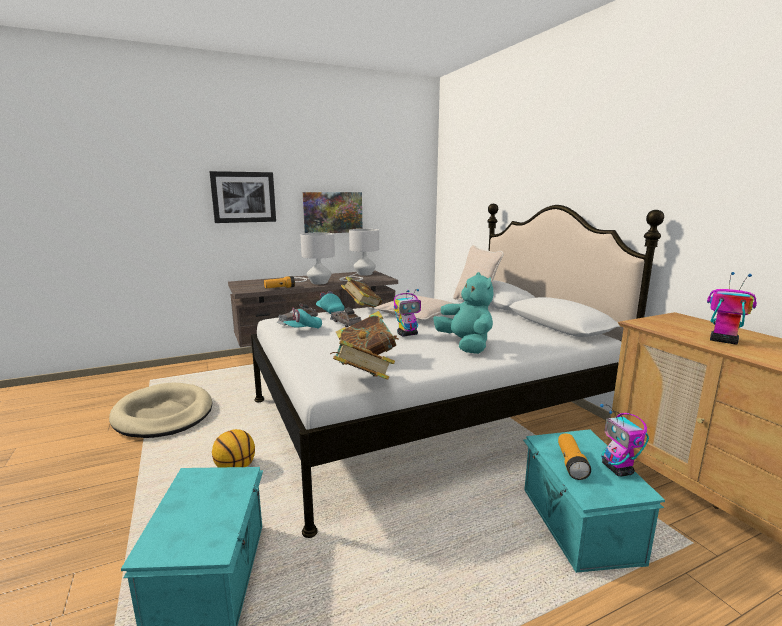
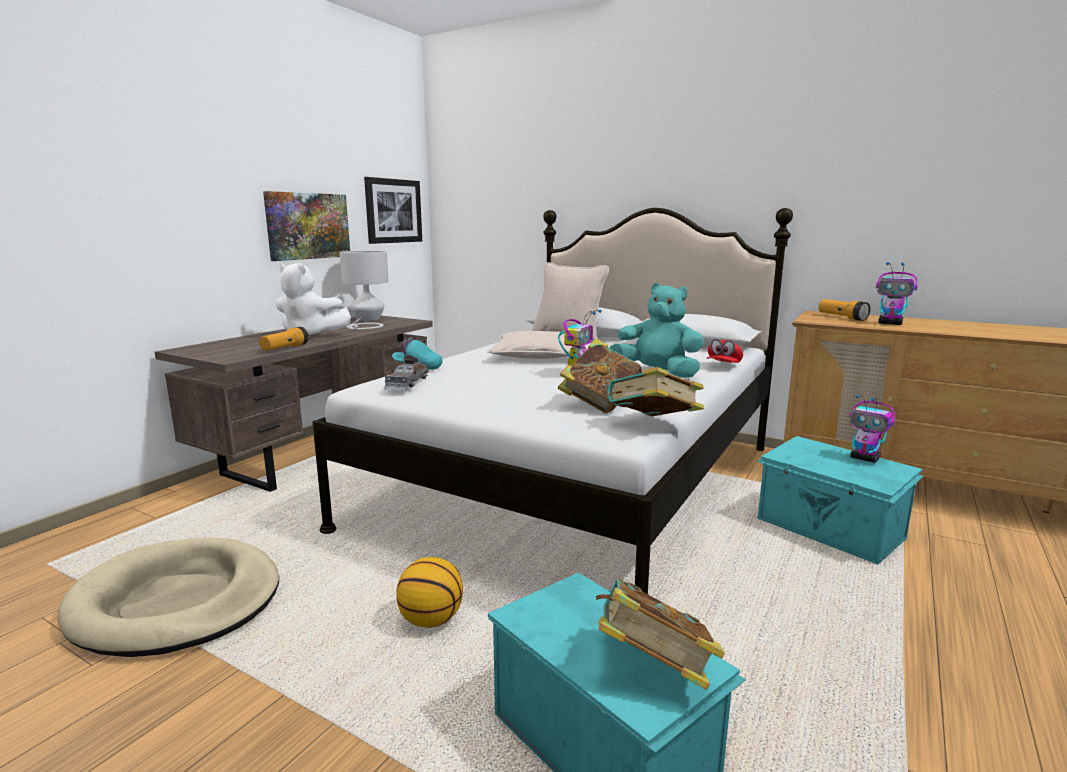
camera: 35 degrees left, 0 degrees up
(243, 197) = (170, 196): picture -> picture (393, 211)
(303, 329) = (442, 390): turquoise cap -> none
(310, 281) = (310, 335): white table lamp -> white plush toy
(345, 322) = (479, 374): grey toy car -> none
(361, 307) = (447, 357): book -> book (652, 668)
(535, 350) = (723, 366): none -> red cap
(571, 463) = (830, 465): flashlight -> flashlight (842, 317)
(722, 341) = (890, 324): toy robot -> toy robot turned 150 degrees counterclockwise

